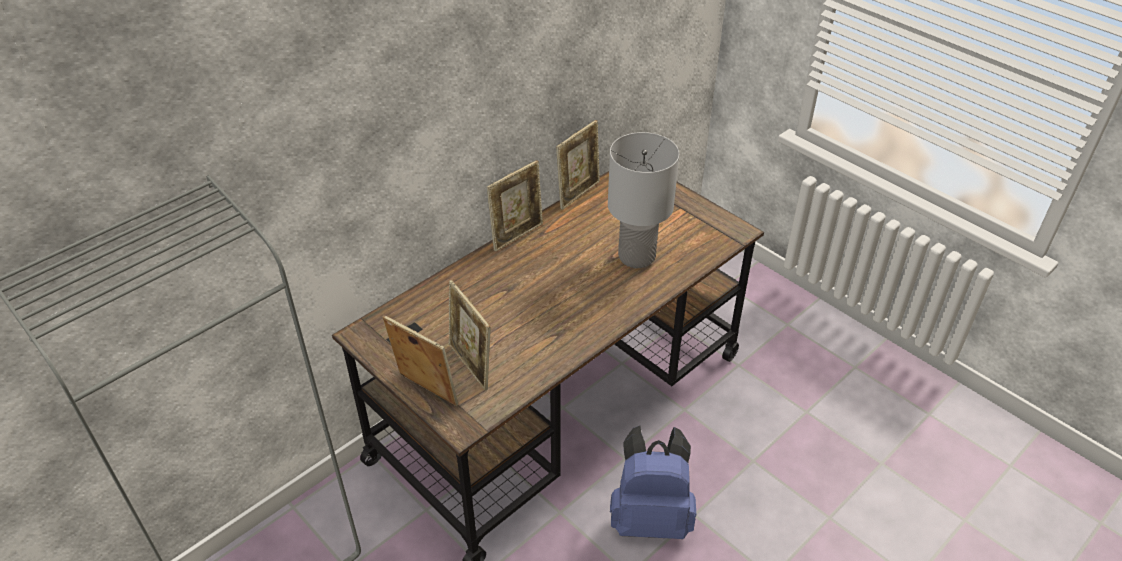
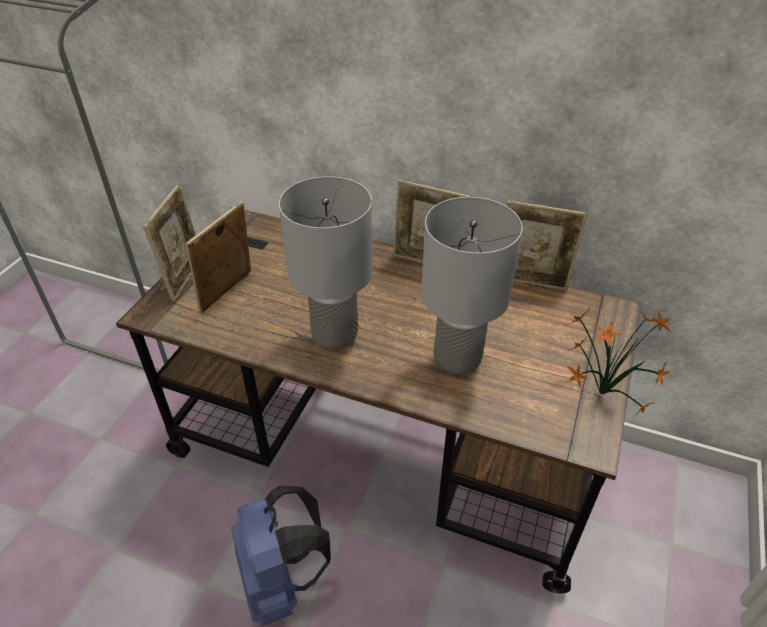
camera: 65 degrees right, 0 degrees up
(573, 314) = (335, 338): none -> grey table lamp
(699, 209) = (598, 392): none -> potted plant

